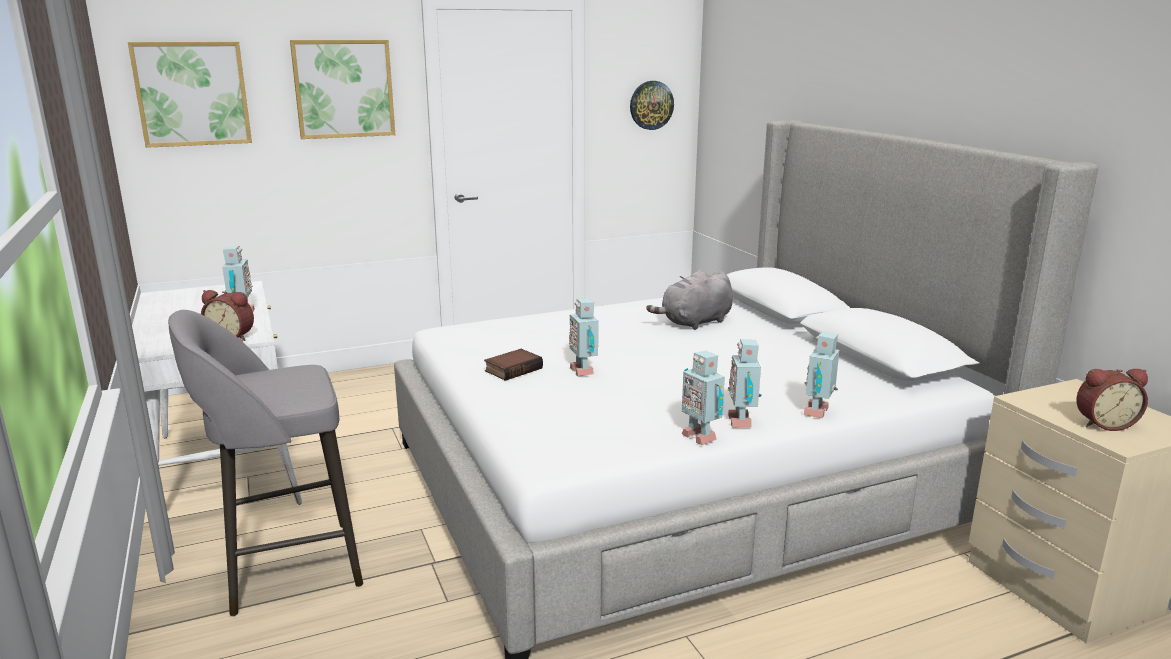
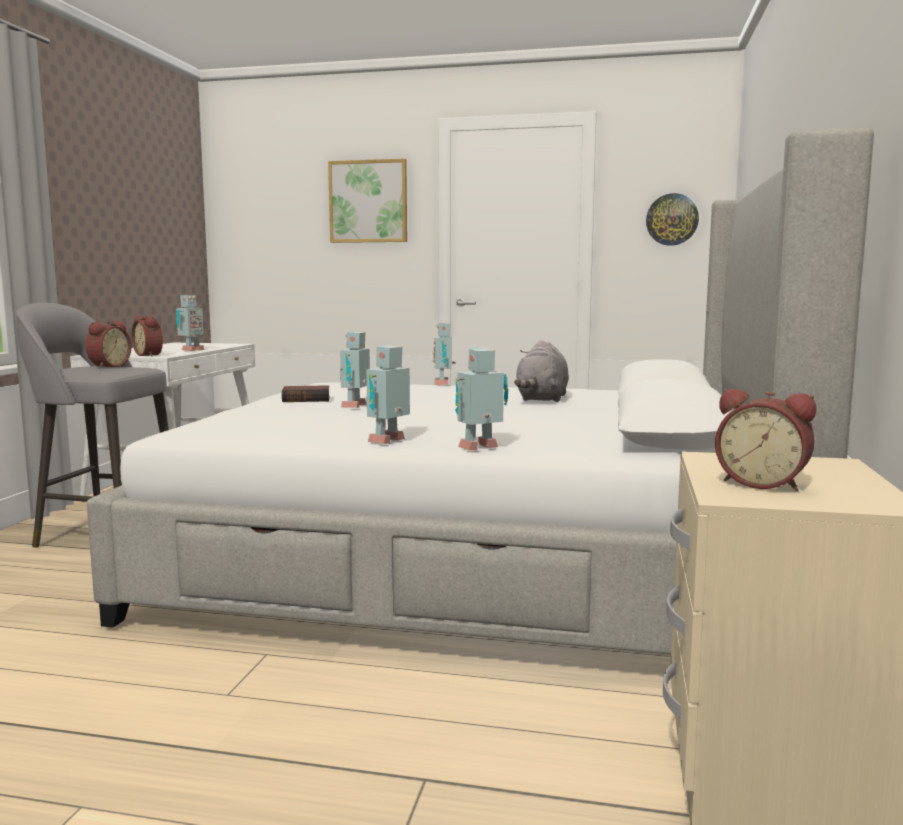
camera: 35 degrees right, 10 degrees down
(192, 94) = (259, 205): picture -> none
(271, 378) = (108, 366): none -> alarm clock
(694, 323) = (542, 399): grey plush toy -> grey plush toy turned 75 degrees counterclockwise
(700, 436) = (326, 441): toy robot -> toy robot (443, 384)

